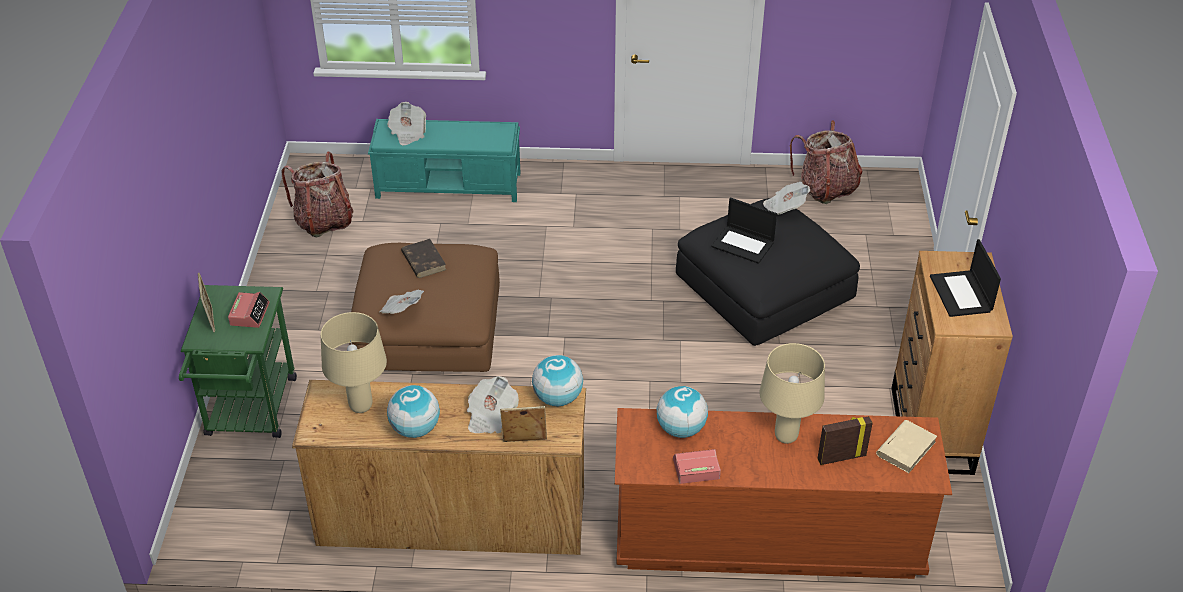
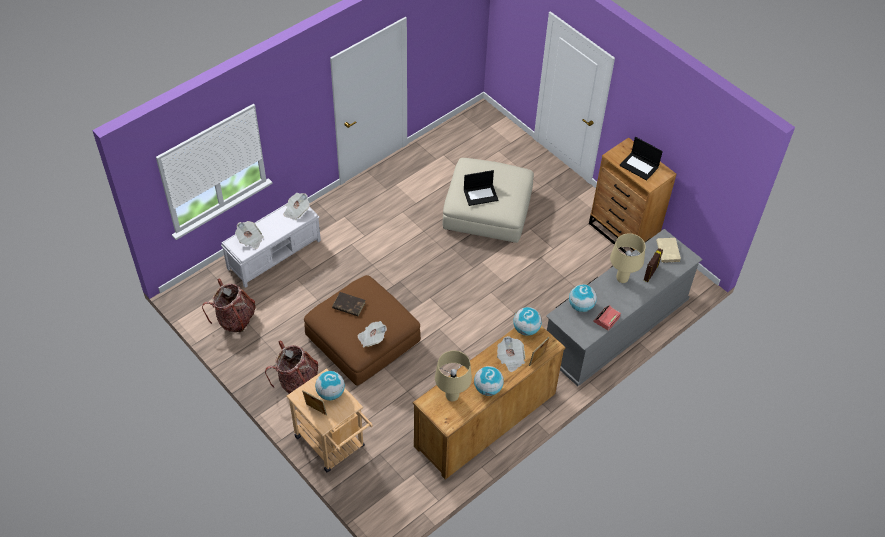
camera: 45 degrees left, 10 degrees up
(249, 314) = (330, 393): alarm clock -> globe
(249, 413) = (333, 445): green cart -> beige cart
(449, 185) = (274, 254): turquoise bench -> white bench
(764, 289) = (487, 210): black ottoman -> beige ottoman
(768, 537) = (615, 328): brown dresser -> grey dresser
(784, 207) = (476, 162): newspaper -> newspaper (296, 211)
(825, 188) = (455, 136): backpack -> backpack (296, 381)

